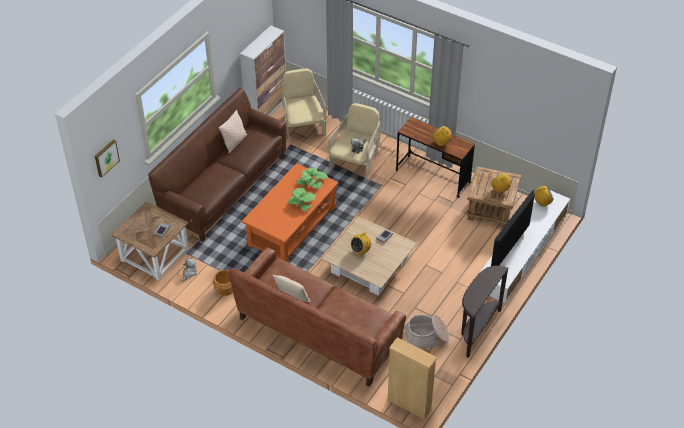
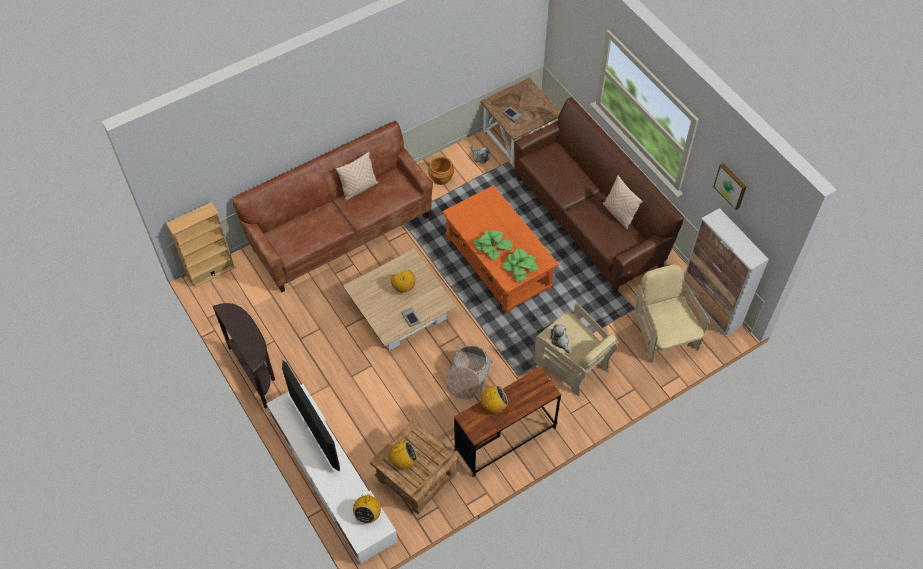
camera: 115 degrees right, 10 degrees up
(106, 157) = (564, 27): picture -> picture (731, 185)
(303, 126) = (663, 334): beige armchair -> beige armchair turned 120 degrees counterclockwise
(426, 337) = (276, 322): basket -> basket (468, 376)

